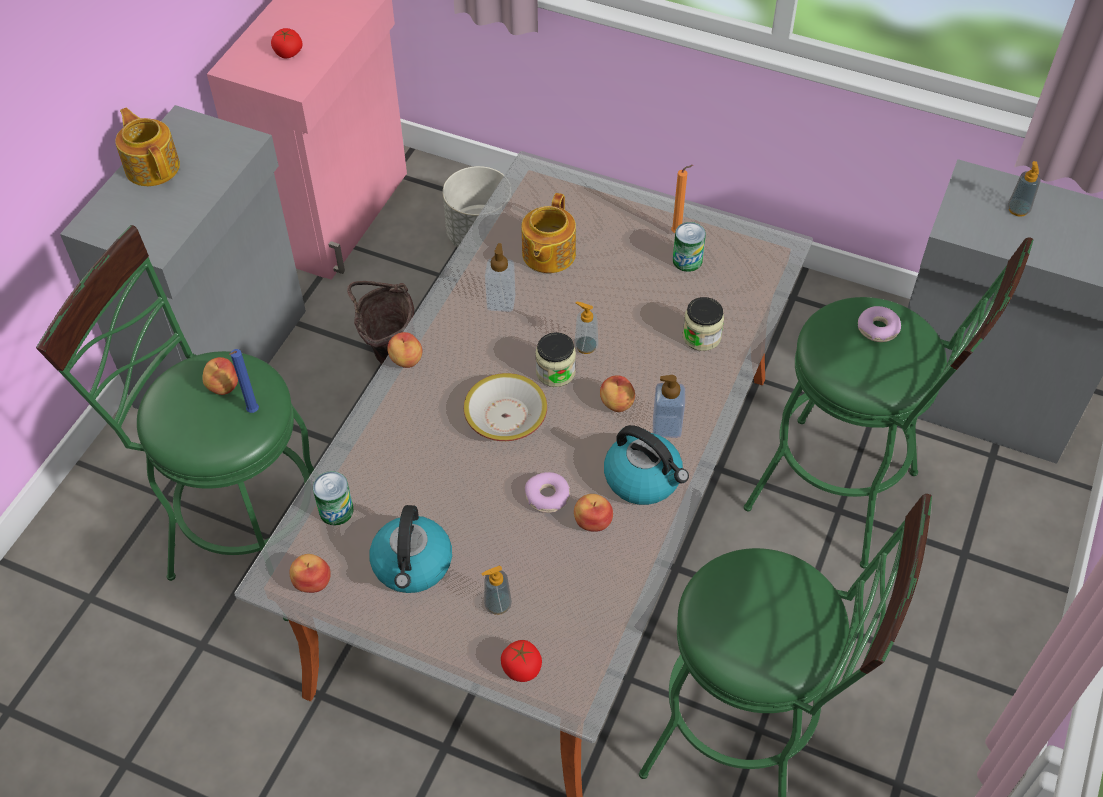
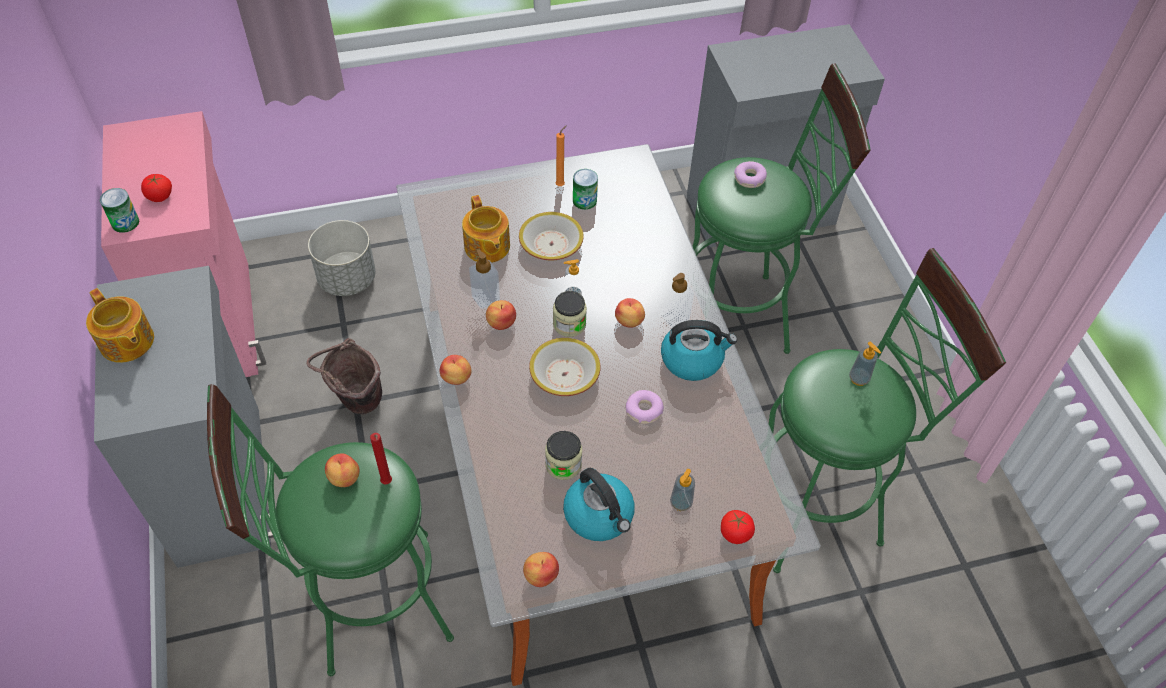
camera: 40 degrees left, 0 degrees up
(152, 166) = (127, 342): teapot -> teapot turned 150 degrees counterclockwise
(252, 412) = (387, 483): blue candle -> red candle
(336, 510) = (509, 515): can -> can (125, 222)
(593, 521) = (687, 407): apple -> apple (501, 323)
(612, 285) = (551, 244): none -> bowl
(701, 336) = (641, 246): jar -> jar (563, 464)
(1018, 210) = (771, 59): soap dispenser -> soap dispenser (859, 378)

